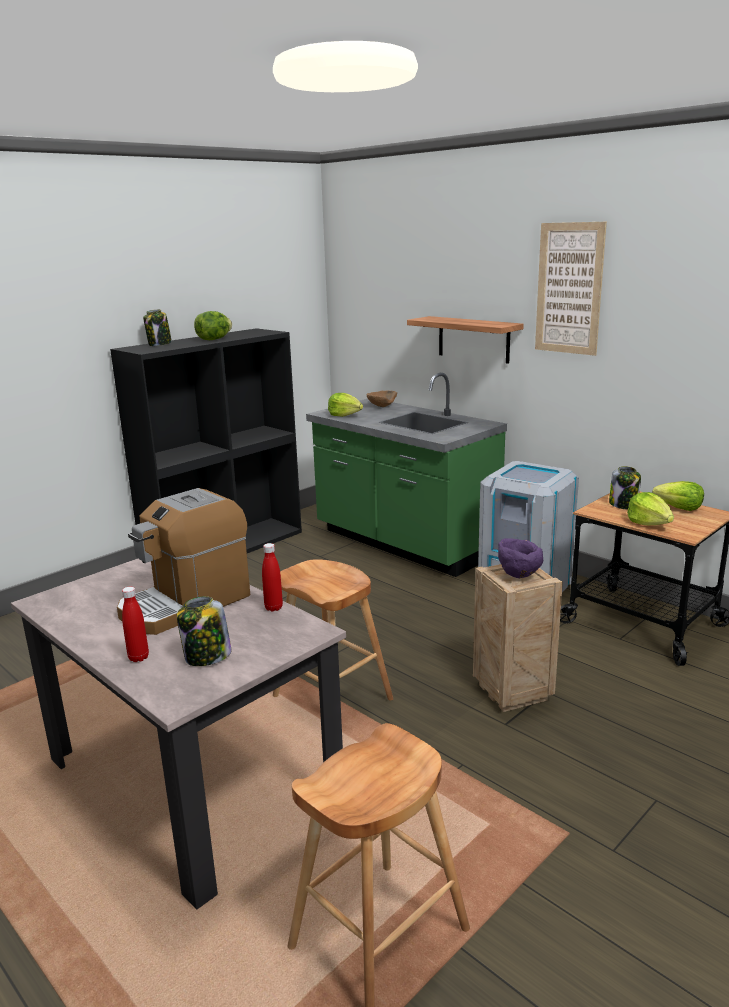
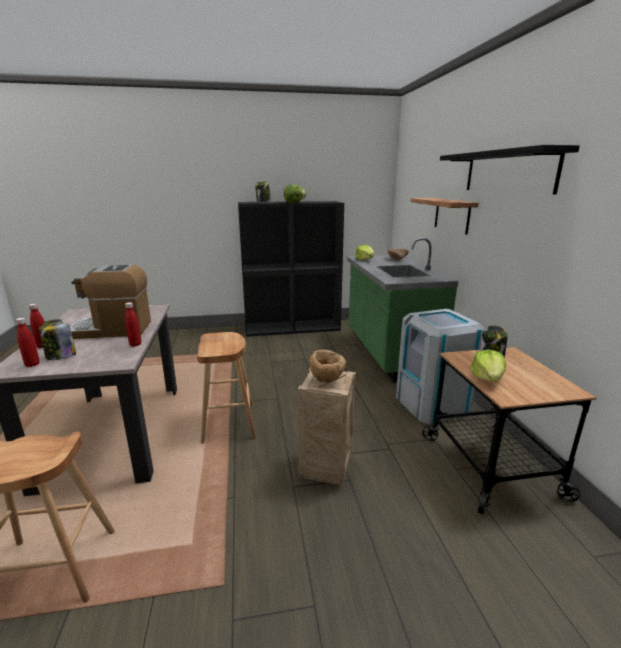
camera: 35 degrees right, 0 degrees up
(194, 680) = (32, 364): none -> red bottle
(518, 575) = (327, 380): purple bowl -> brown bowl
(569, 289) = (508, 172): picture -> black shelf
(679, 508) = (539, 376): lettuce -> none

